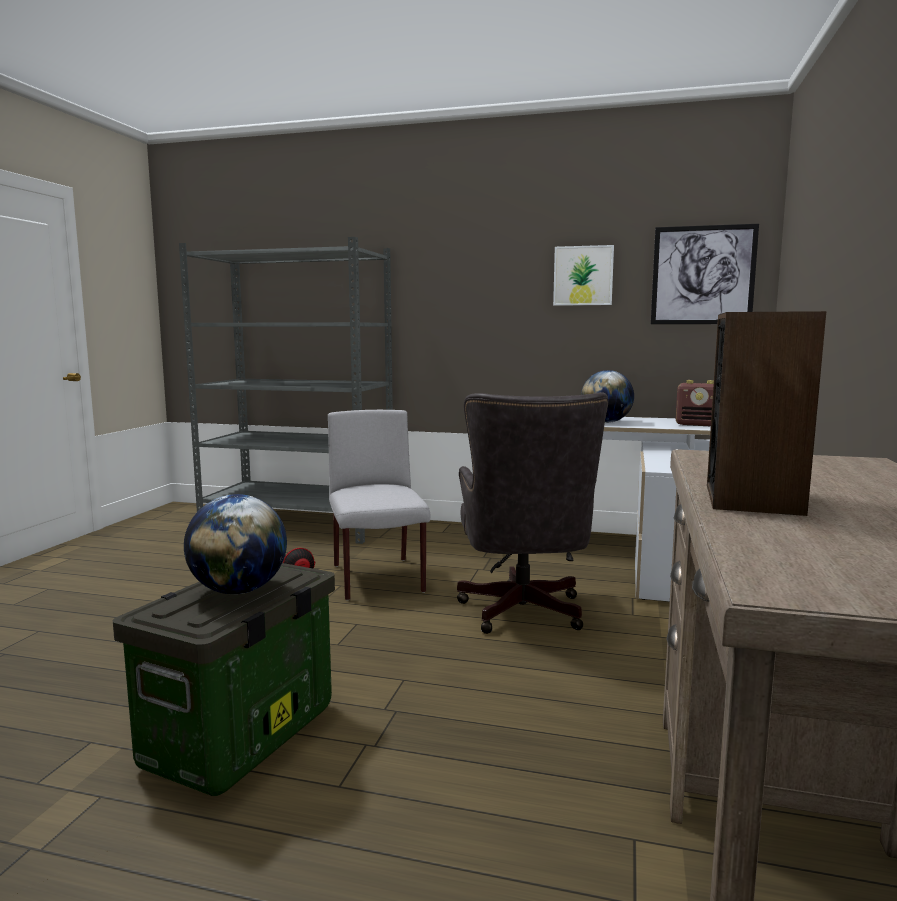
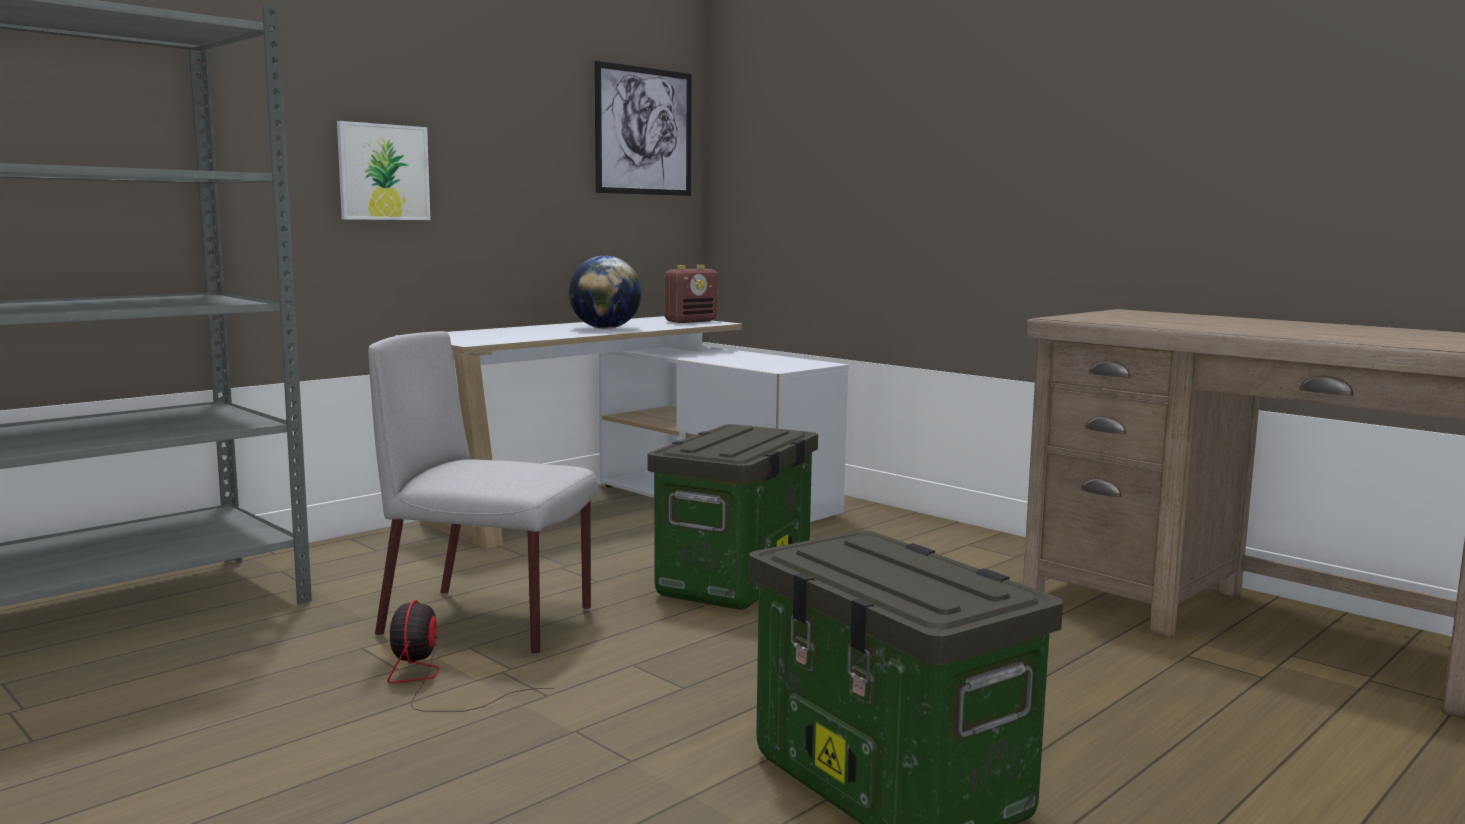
camera: 60 degrees left, 0 degrees up
(238, 590) = (902, 566): globe -> none
(524, 614) = (735, 582): grey office chair -> storage box
(583, 275) = (516, 118): picture -> picture (383, 172)
(753, 499) = (1259, 331): speaker -> none

